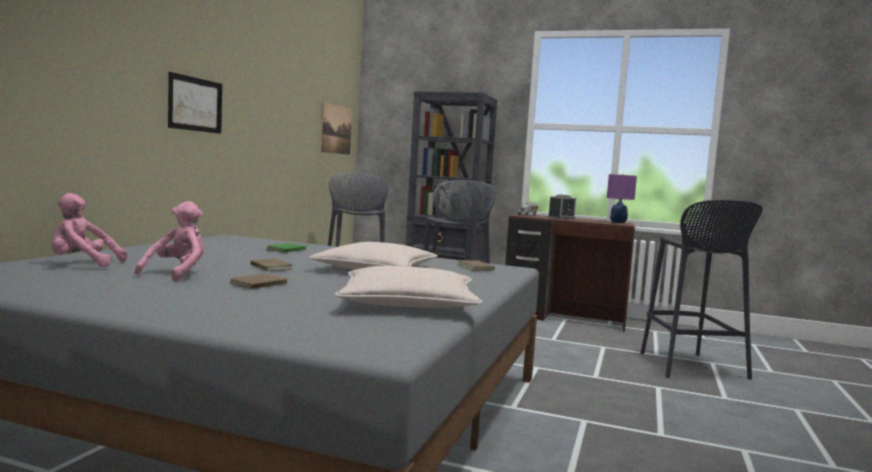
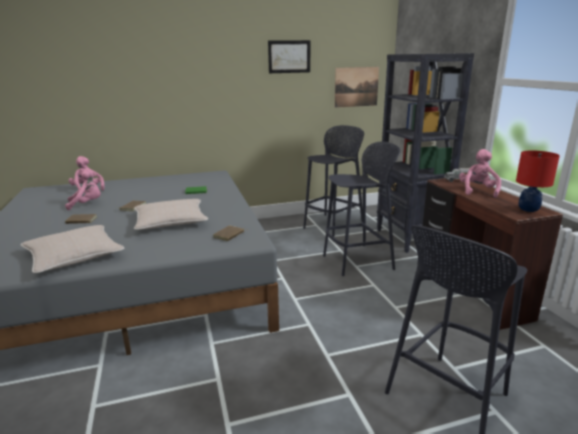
camera: 55 degrees right, 15 degrees up
(195, 104) = (194, 92): picture -> picture (289, 56)
(561, 218) = (477, 191): alarm clock -> pink plush toy
(617, 222) = (527, 209): purple table lamp -> red table lamp

